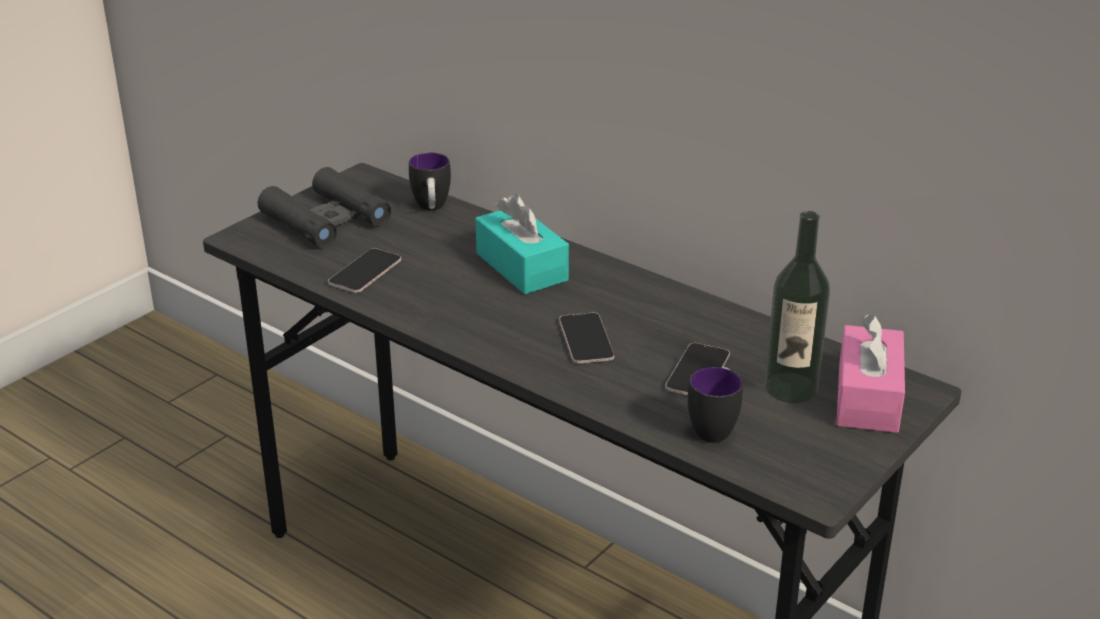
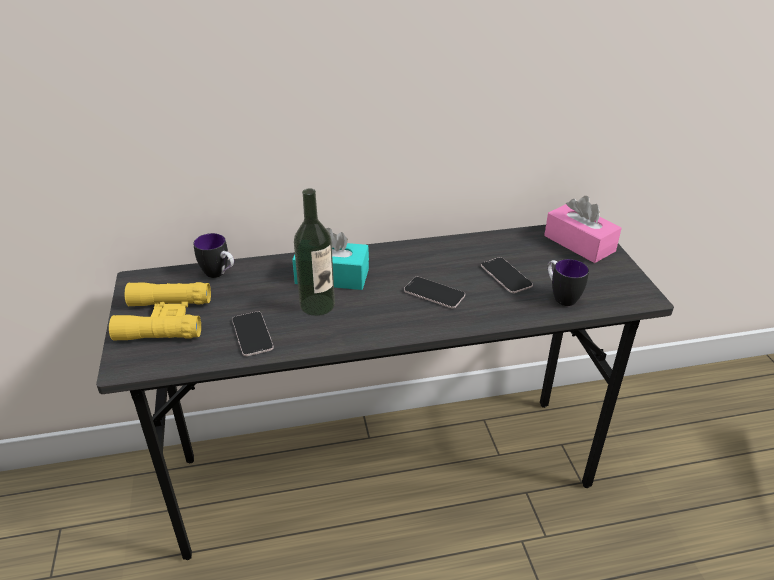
camera: 50 degrees left, 5 degrees up
(326, 220) = (165, 319): black binoculars -> yellow binoculars
(791, 388) = (549, 258): bottle -> bottle (317, 305)

